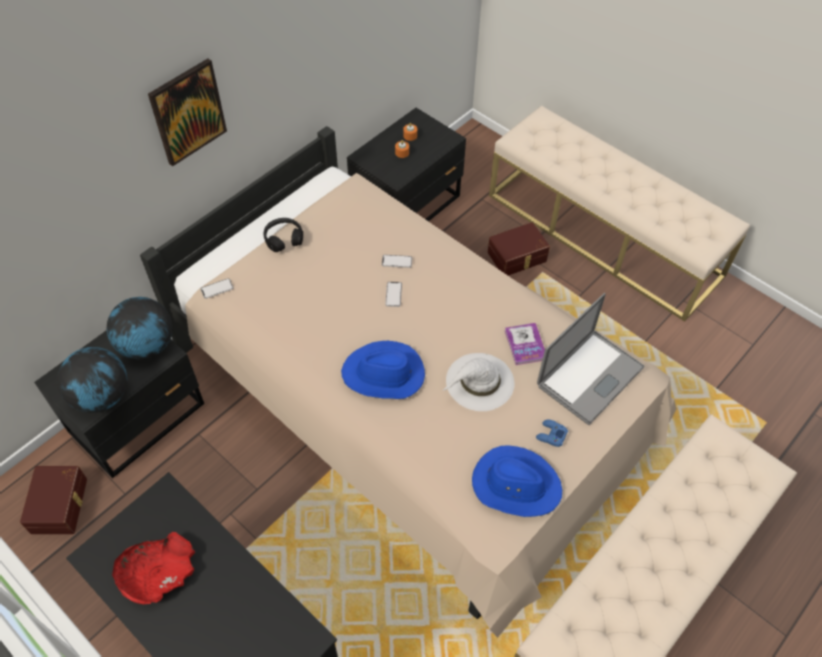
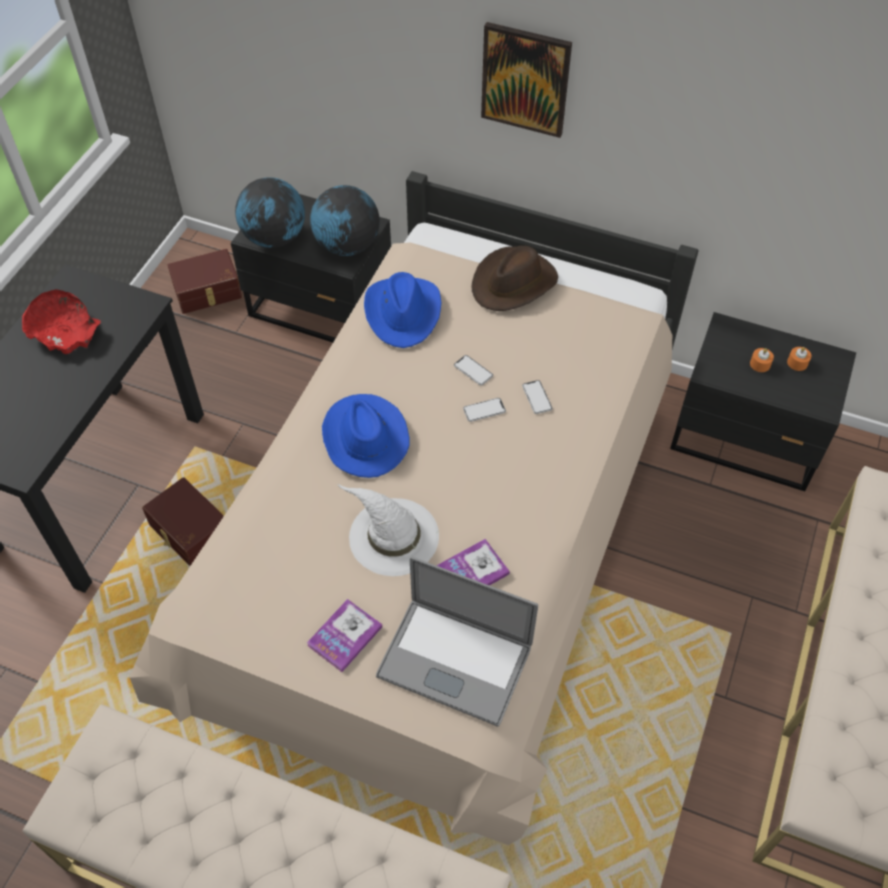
camera: 70 degrees right, 0 degrees up
(217, 289) = (415, 255): phone -> phone (473, 371)
(284, 239) = (514, 283): black headphones -> brown hat
(515, 484) = (261, 615): blue hat -> blue hat (403, 313)
(517, 257) = (739, 595): brown storage box -> brown storage box (189, 532)
(551, 435) = (345, 636): blue game controller -> book

